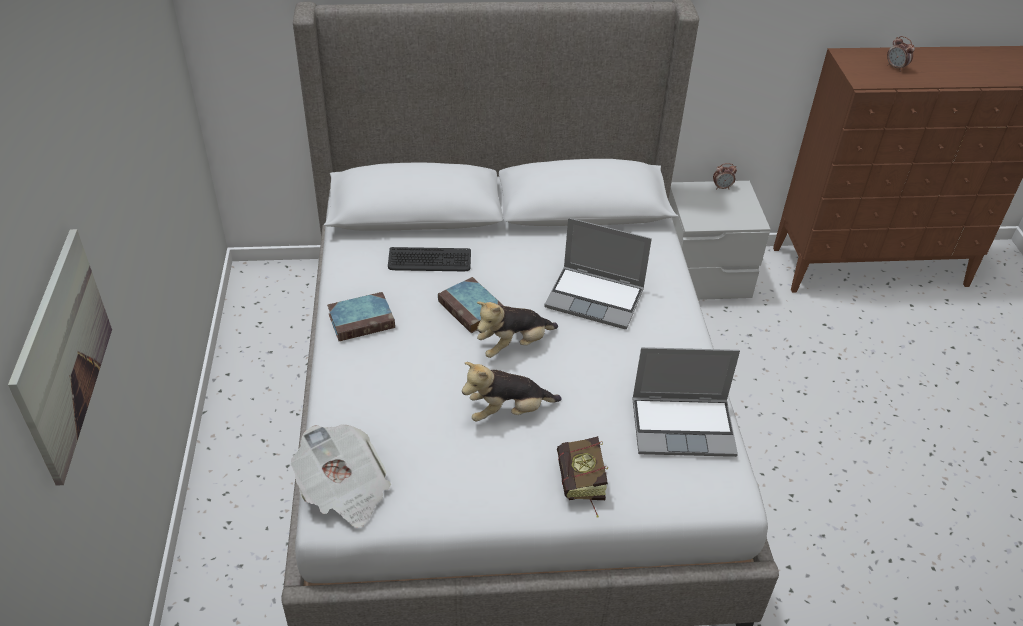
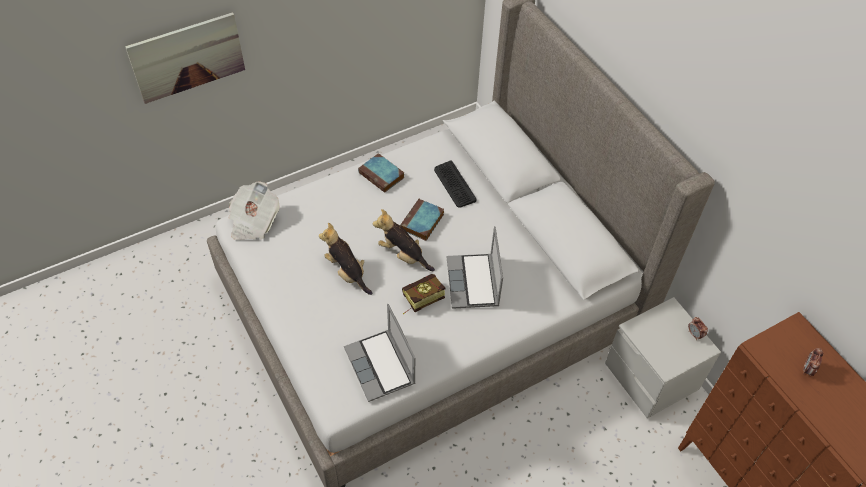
camera: 65 degrees right, 10 degrees up
(581, 487) = (305, 327): book -> book (419, 300)

